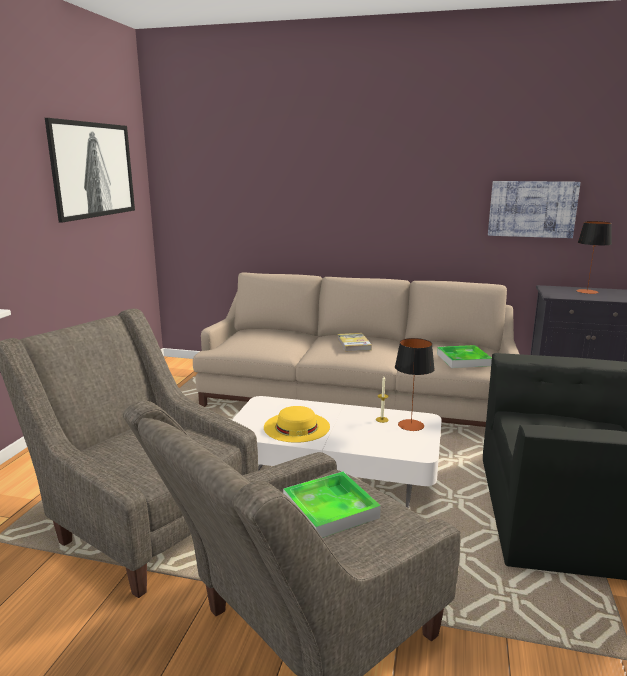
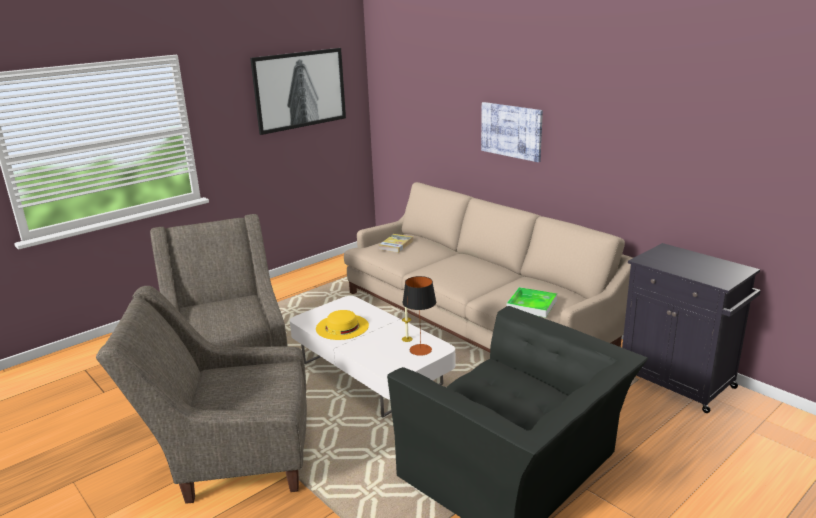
camera: 35 degrees right, 5 degrees up
(330, 509) = (252, 383): tray -> none
(353, 344) = (463, 268): book -> book (396, 245)
(532, 209) = (662, 159): picture -> picture (511, 131)
(587, 291) = (696, 262): table lamp -> none

